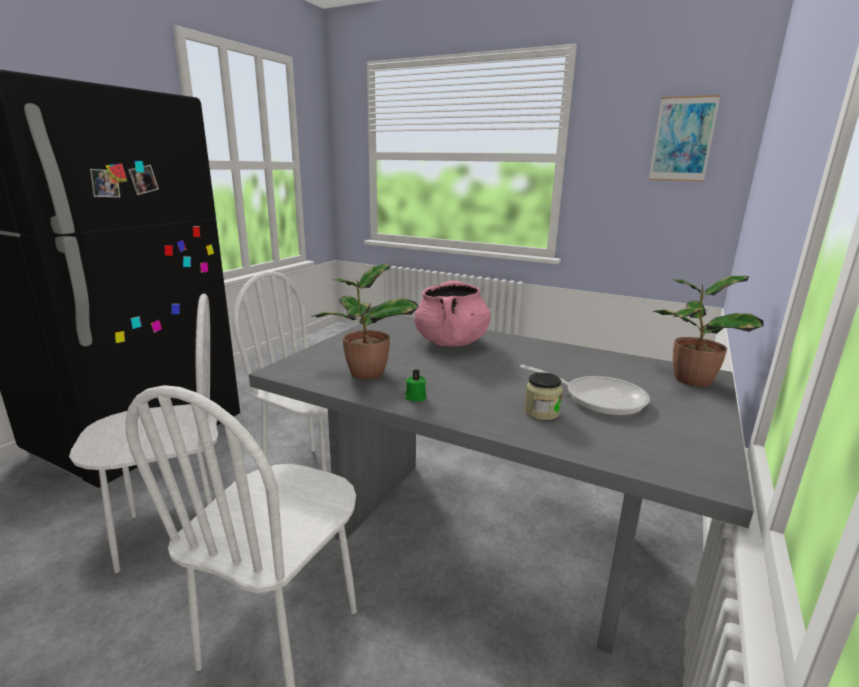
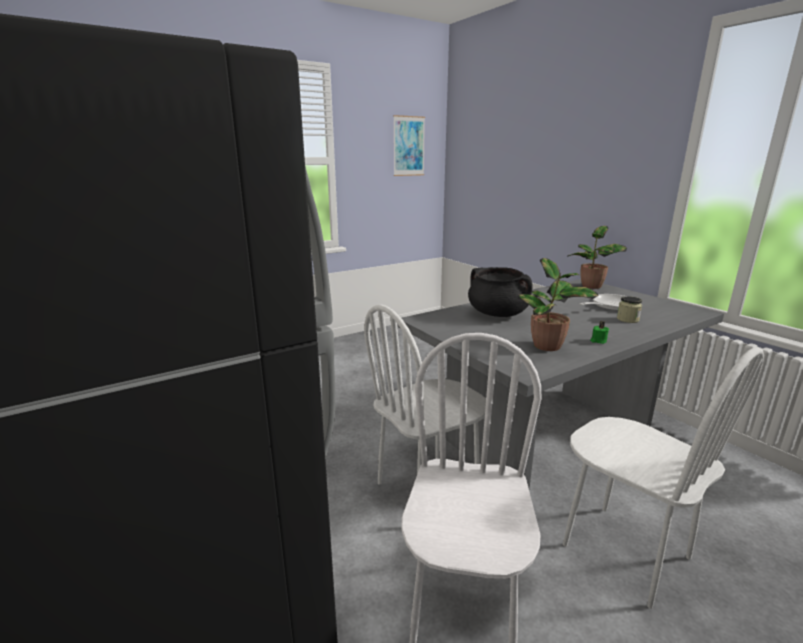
camera: 60 degrees left, 0 degrees up
(451, 342) = (497, 314): pink cooking pot -> black cooking pot

